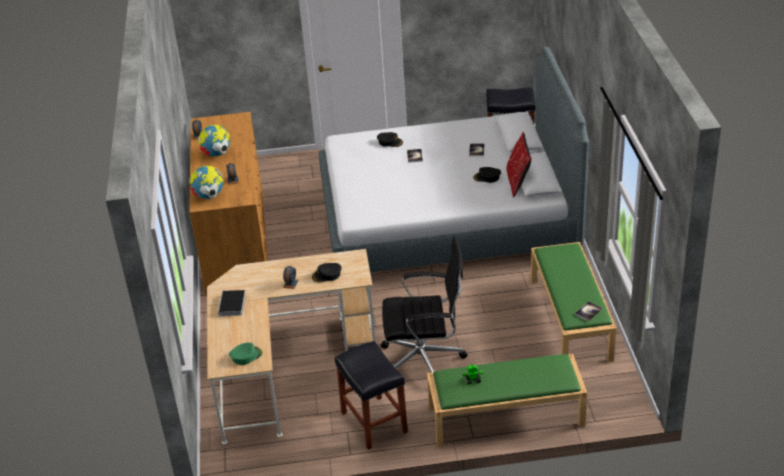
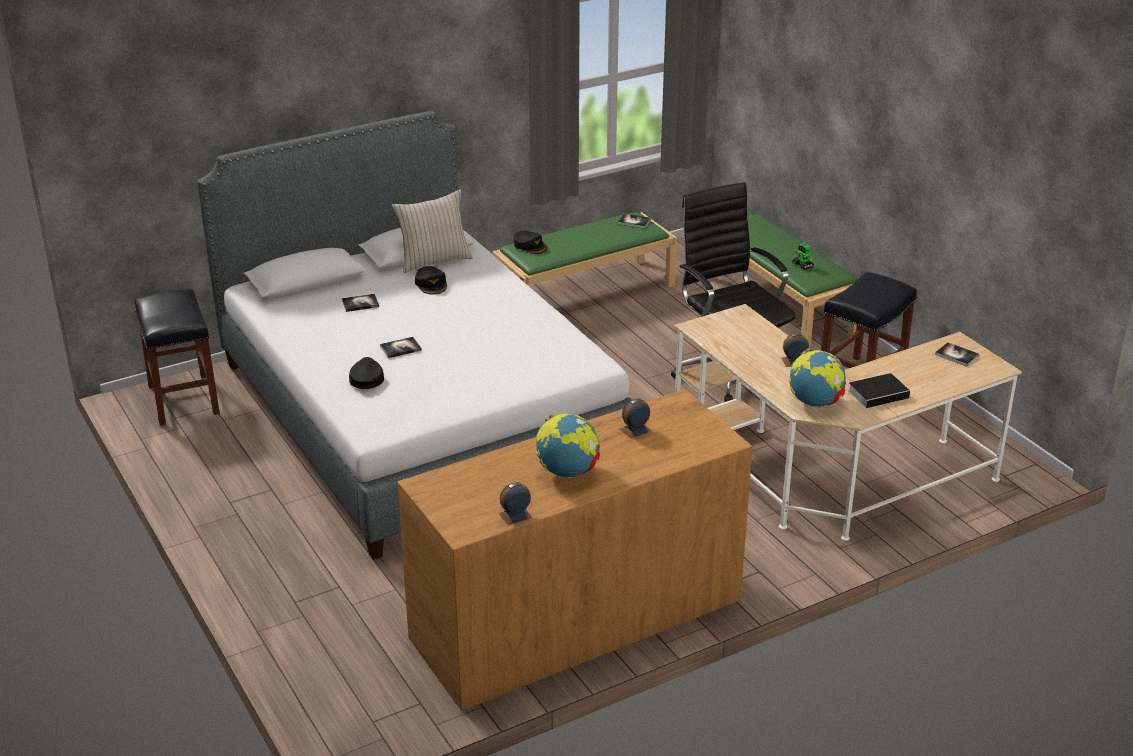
camera: 115 degrees left, 5 degrees down
(209, 196) = (697, 439): globe -> globe (815, 403)
(246, 356) = (957, 355): green cap -> book
(327, 275) = (754, 339): black cap -> black cap (530, 246)
(518, 182) = (434, 261): red pillow -> beige pillow

